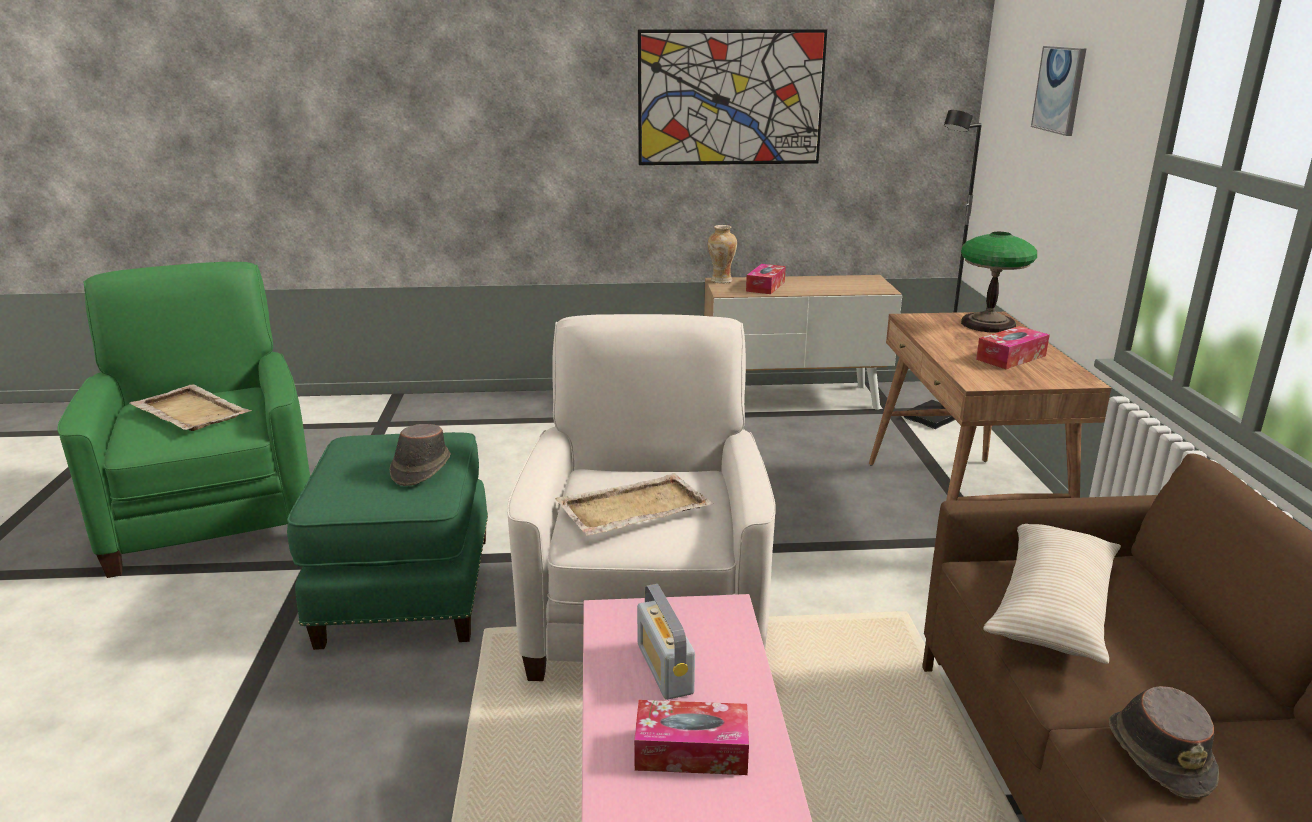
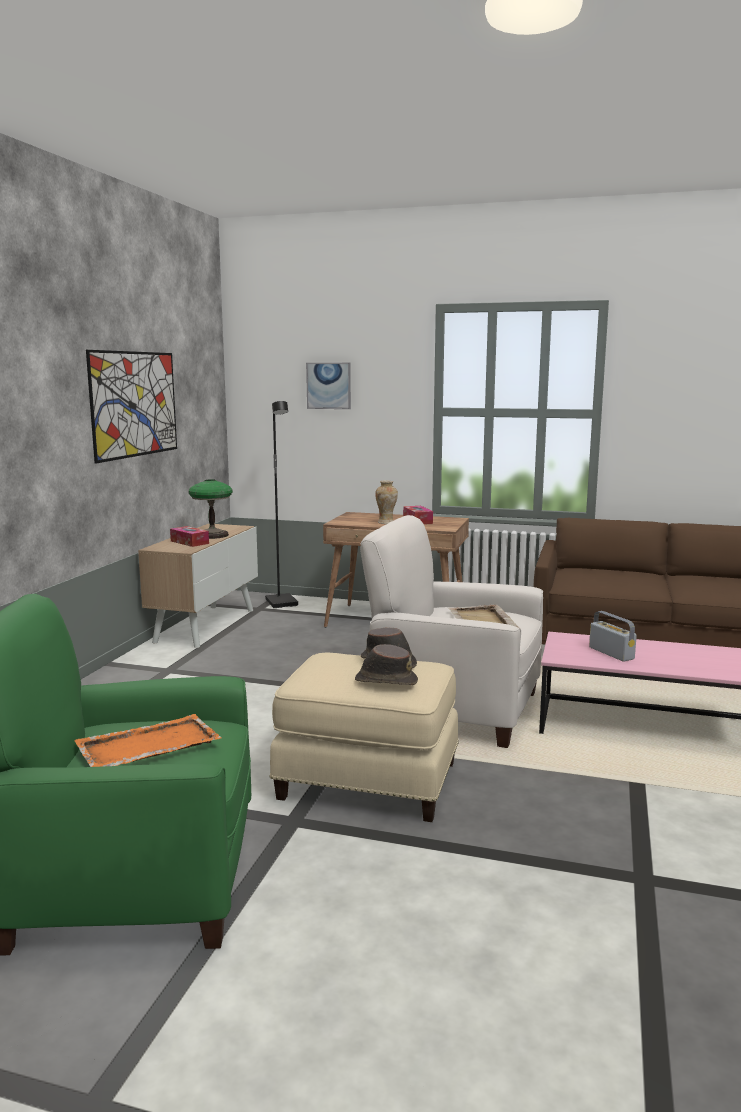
camera: 70 degrees left, 10 degrees down
(190, 411) = (147, 746): beige tray -> orange tray
(403, 589) = (367, 782): green ottoman -> beige ottoman
(665, 668) = (611, 653): radio -> radio turned 120 degrees counterclockwise
(691, 751) = (674, 656): tissue box -> none
(721, 281) = (156, 548): vase -> vase (386, 523)
(988, 324) = (364, 516): table lamp -> table lamp (212, 535)
(1052, 606) = (599, 582): beige pillow -> none
(1159, 754) = (693, 589): brown hat -> brown hat (385, 680)

